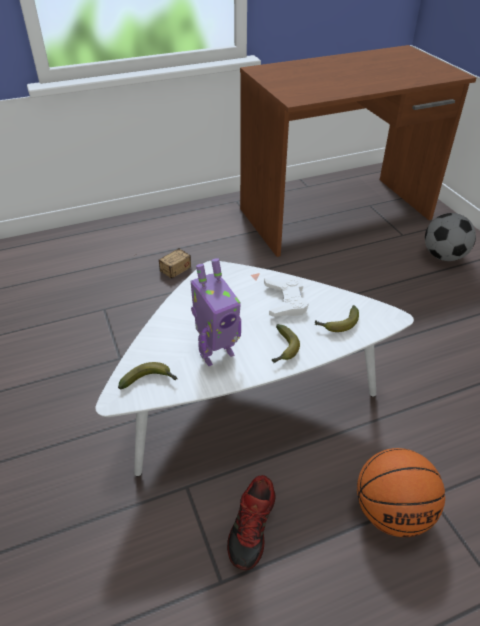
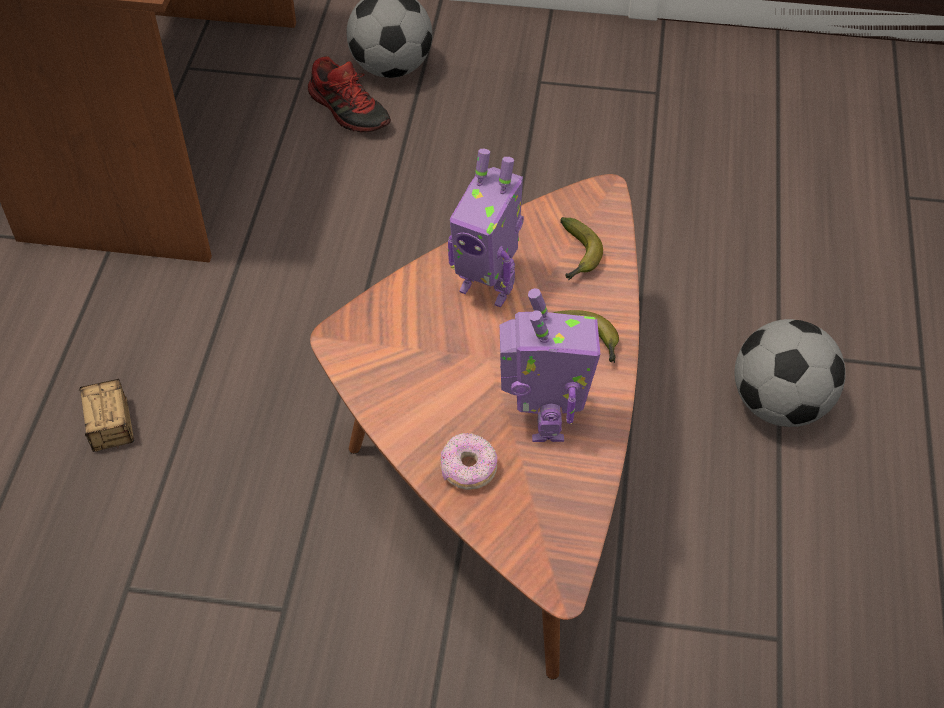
camera: 60 degrees left, 10 degrees up
(150, 380) = (547, 526): banana -> none
(166, 338) = (468, 469): none -> donut
(246, 399) = (503, 467): white coffee table -> brown coffee table
(253, 527) = (722, 565): shoe -> shoe (350, 110)
(285, 301) = (487, 287): white game controller -> toy robot
(392, 512) = (779, 403): basketball -> football

